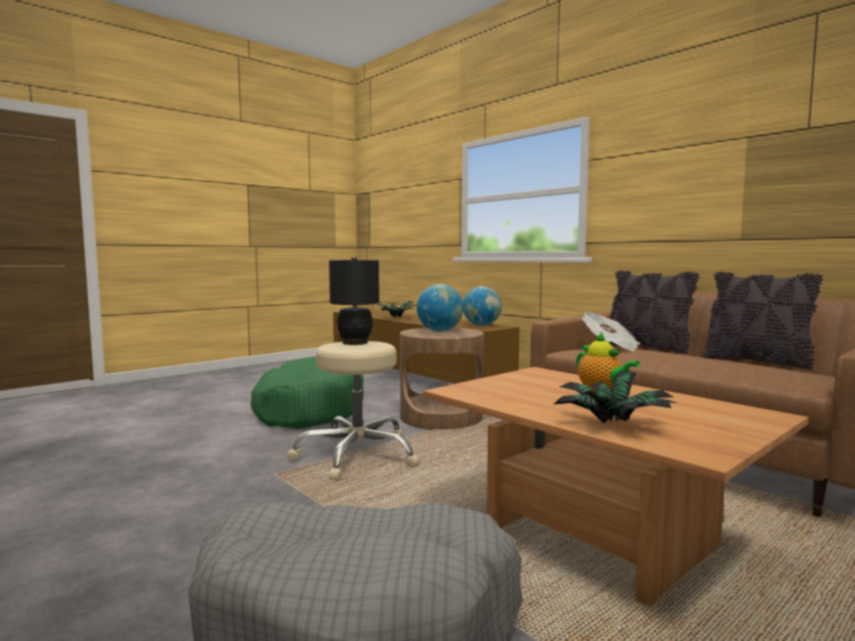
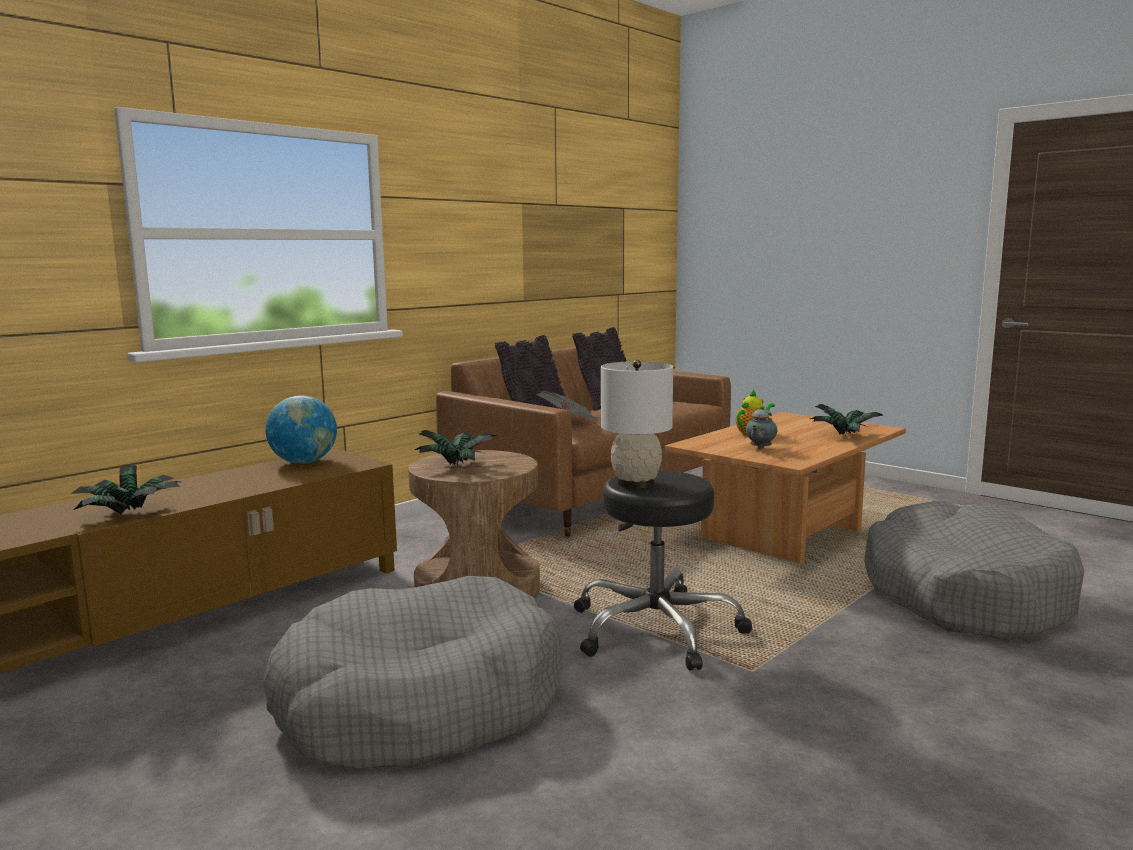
camera: 95 degrees left, 5 degrees up
(307, 410) = (420, 703): green dog bed -> grey dog bed
(355, 343) = (636, 483): black table lamp -> white table lamp
(356, 455) = (656, 629): beige stool -> black stool
(439, 330) = (458, 465): globe -> potted plant
(519, 386) = (759, 449): none -> teapot

